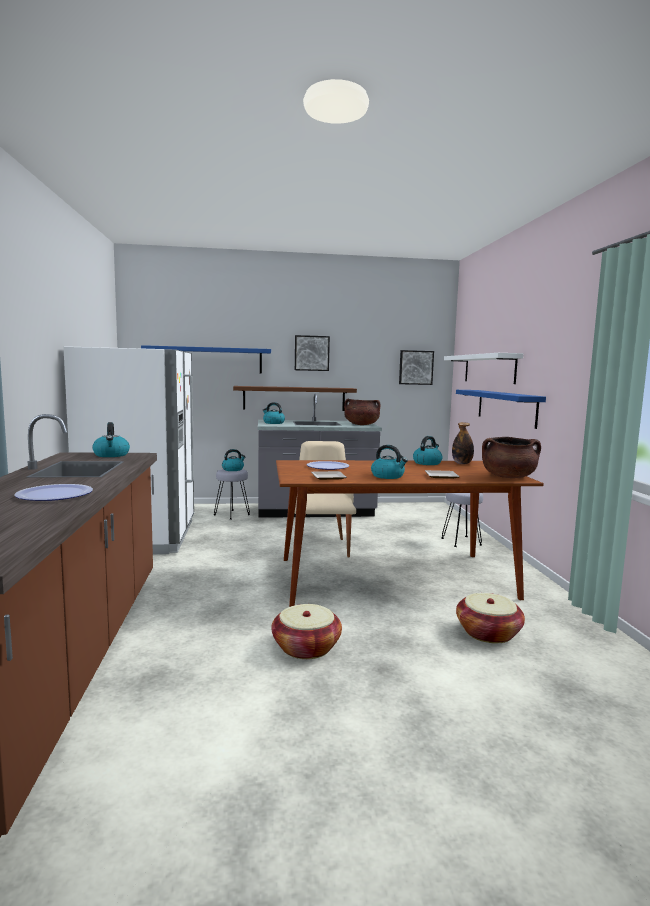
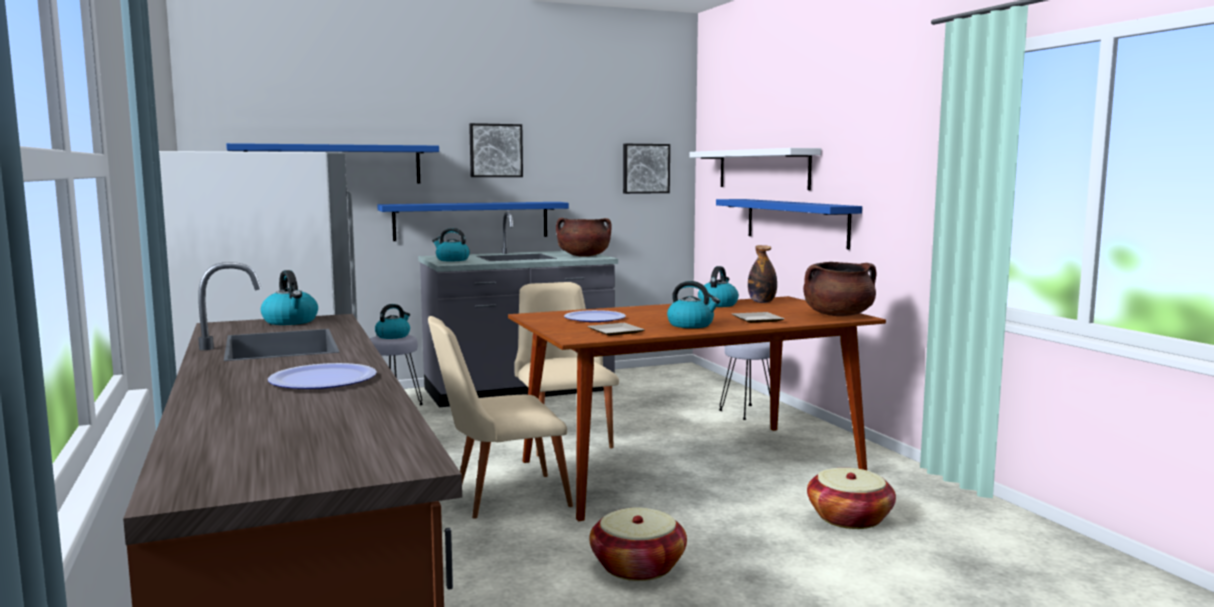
camera: 15 degrees left, 0 degrees up
(251, 582) = (499, 497): none -> beige chair
(294, 398) = (472, 220): brown shelf -> blue shelf

